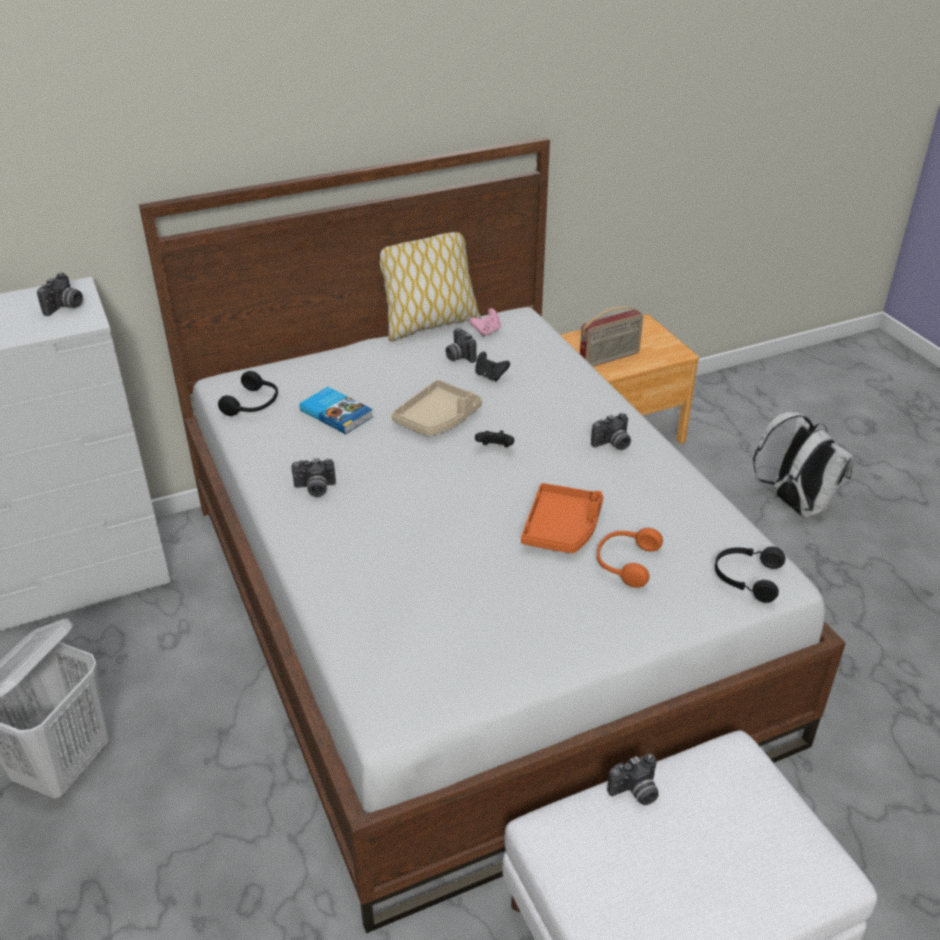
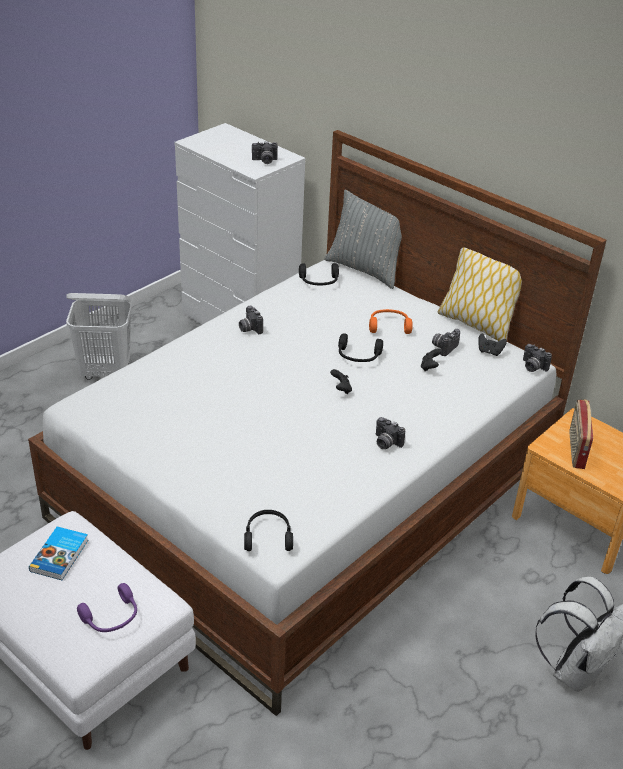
camera: 65 degrees right, 0 degrees up
(254, 363) = (365, 269): none -> grey pillow
(337, 413) = (333, 315): book -> book (60, 555)
(438, 418) = (358, 356): beige tray -> black headphones
(486, 331) = (489, 352): pink game controller -> black game controller
(562, 528) = (271, 437): orange tray -> none
(609, 358) = (575, 449): radio -> radio turned 60 degrees clockwise
(625, 562) = (251, 473): orange headphones -> orange headphones (389, 326)
(635, 792) = (106, 555): camera -> camera (532, 367)
(759, 811) = (112, 618): none -> purple headphones

